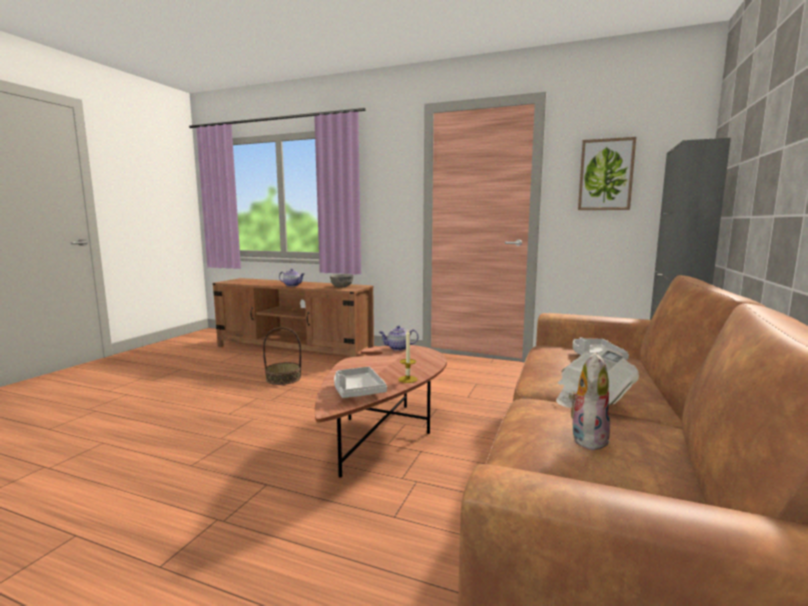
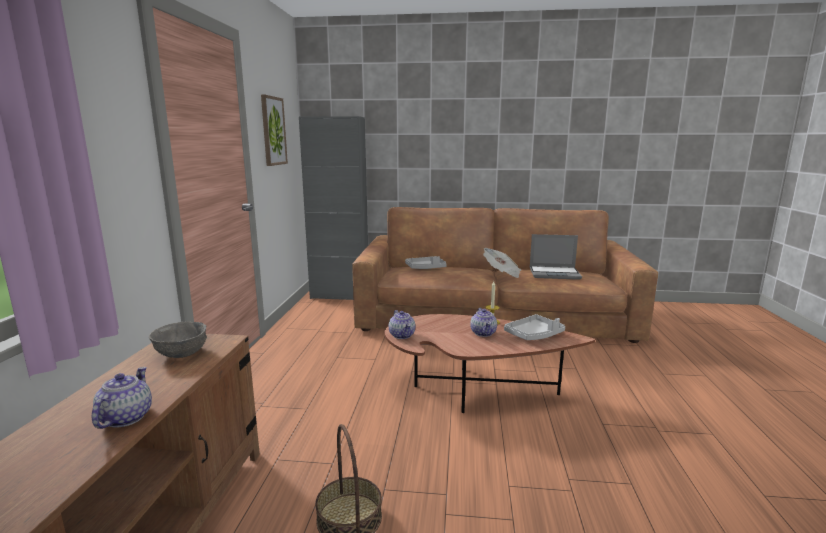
camera: 105 degrees left, 5 degrees up
(380, 372) = (483, 333): none -> teapot
(587, 438) = (555, 273): plush toy -> laptop

